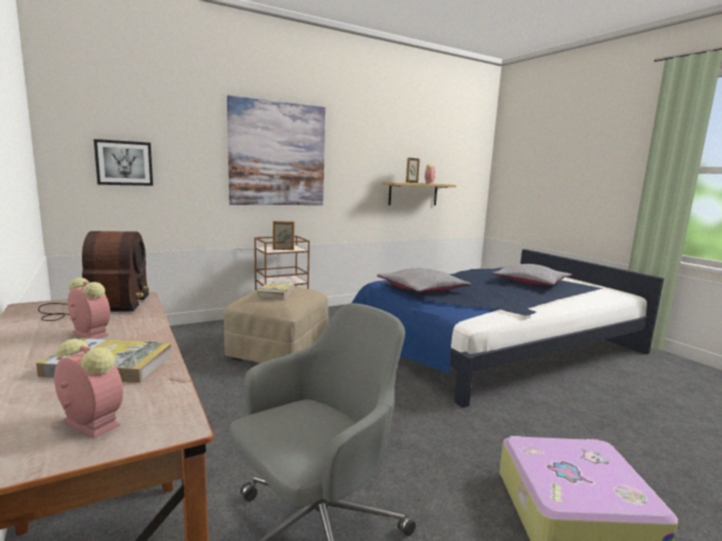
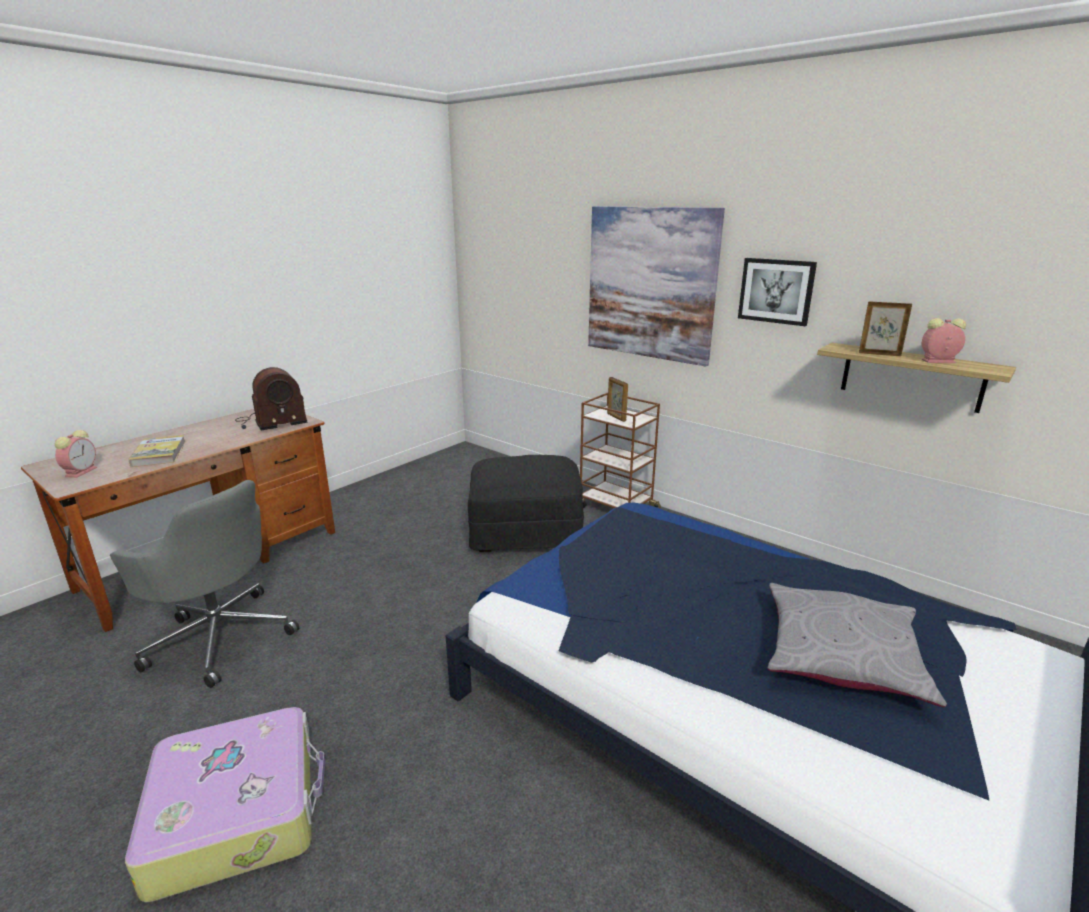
camera: 70 degrees right, 10 degrees up
(89, 333) = (215, 435): alarm clock -> none
(124, 163) = (506, 289): picture -> picture (776, 291)
(276, 291) = (514, 464): book -> none
(278, 349) = (526, 531): beige ottoman -> black ottoman
(422, 289) = (619, 541): grey pillow -> none

